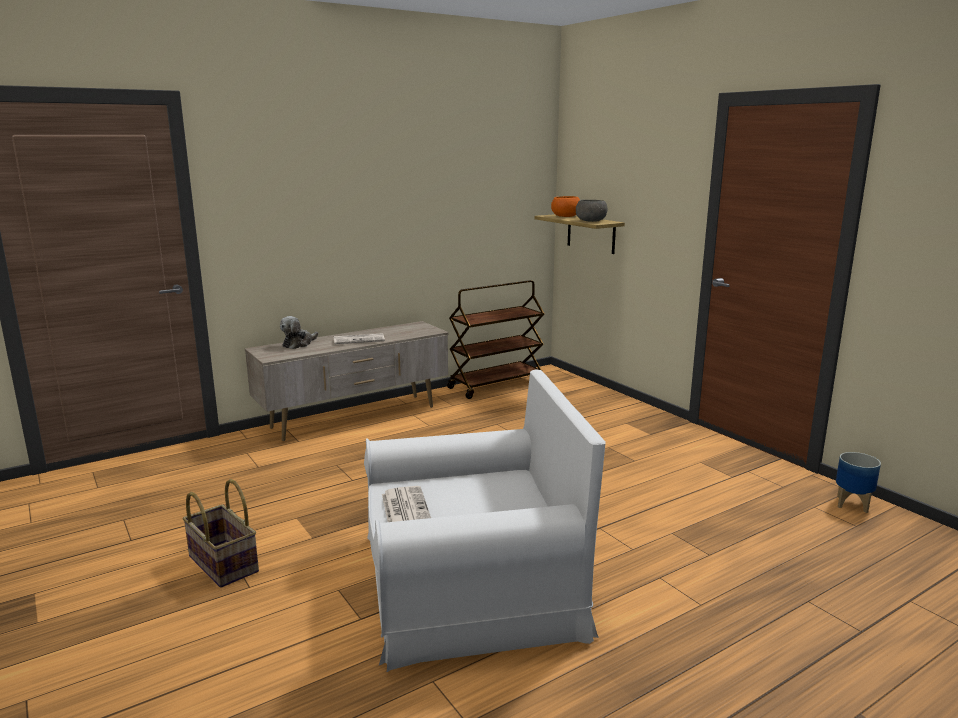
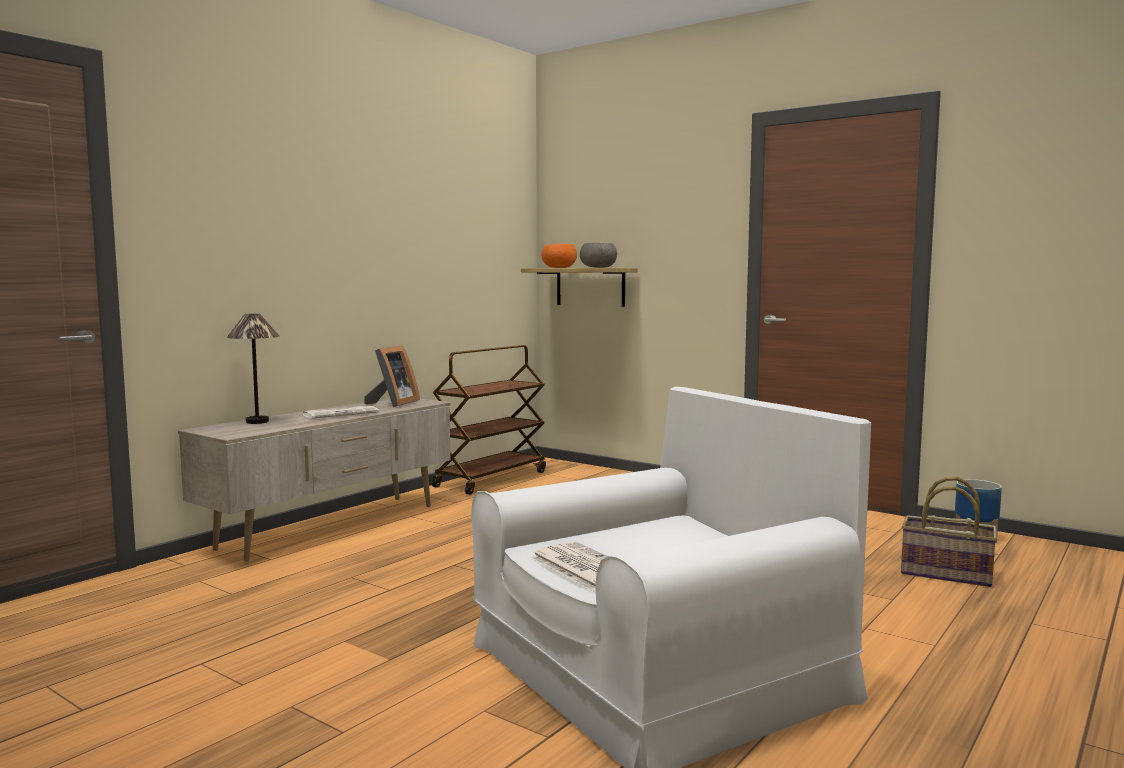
camera: 20 degrees left, 10 degrees down
(222, 564) = (272, 713): basket -> basket (945, 574)
(298, 344) = (257, 421): plush toy -> table lamp
(406, 330) = (393, 403): none -> picture frame

